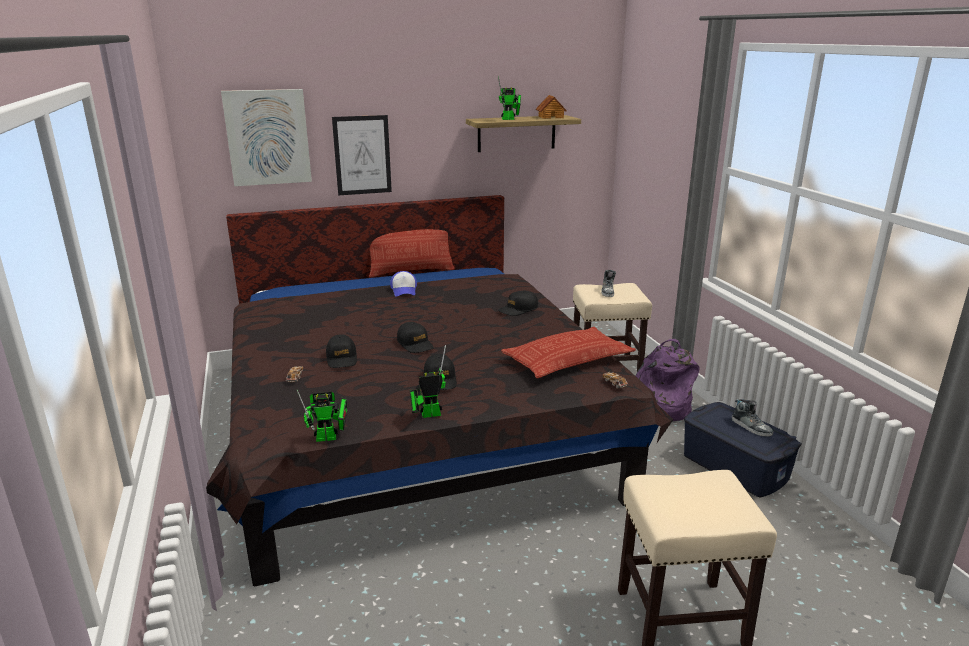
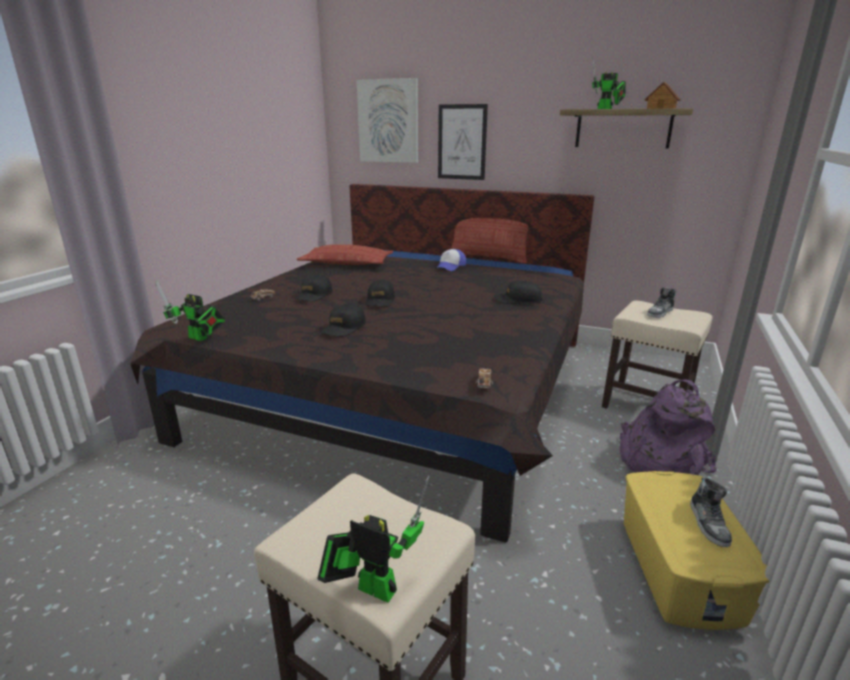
camera: 40 degrees right, 0 degrees up
(428, 415) = (284, 348): toy robot -> toy robot (371, 587)
(567, 360) = (479, 349): pillow -> pillow (347, 263)
(735, 466) = (679, 568): blue storage box -> yellow storage box

